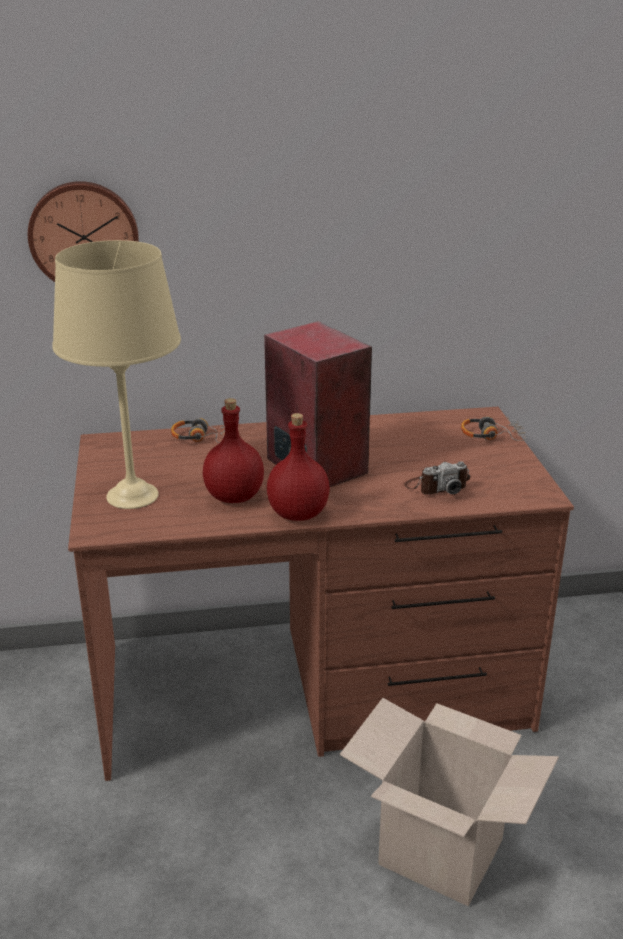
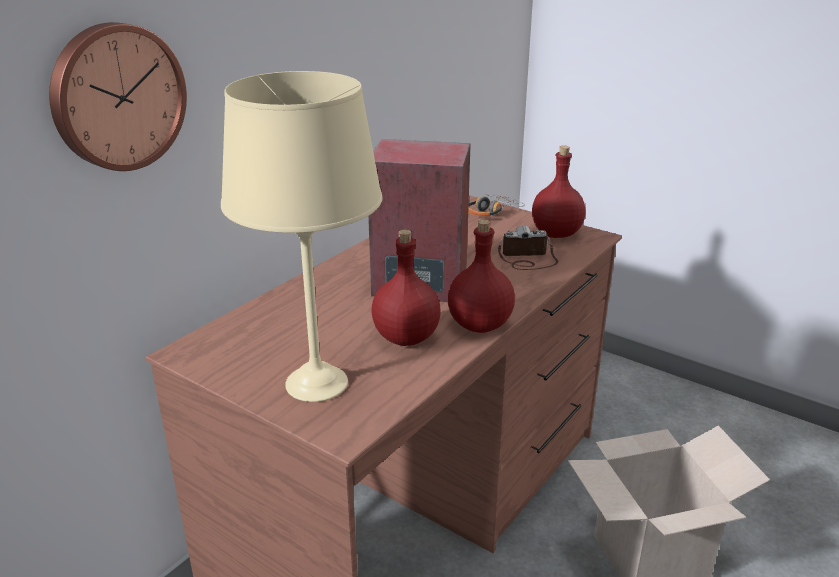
camera: 45 degrees left, 0 degrees up
(203, 437) = (281, 304): headphones -> none
(437, 486) = (527, 259): camera -> camera turned 120 degrees counterclockwise
(509, 478) = (556, 234): none -> red bottle

